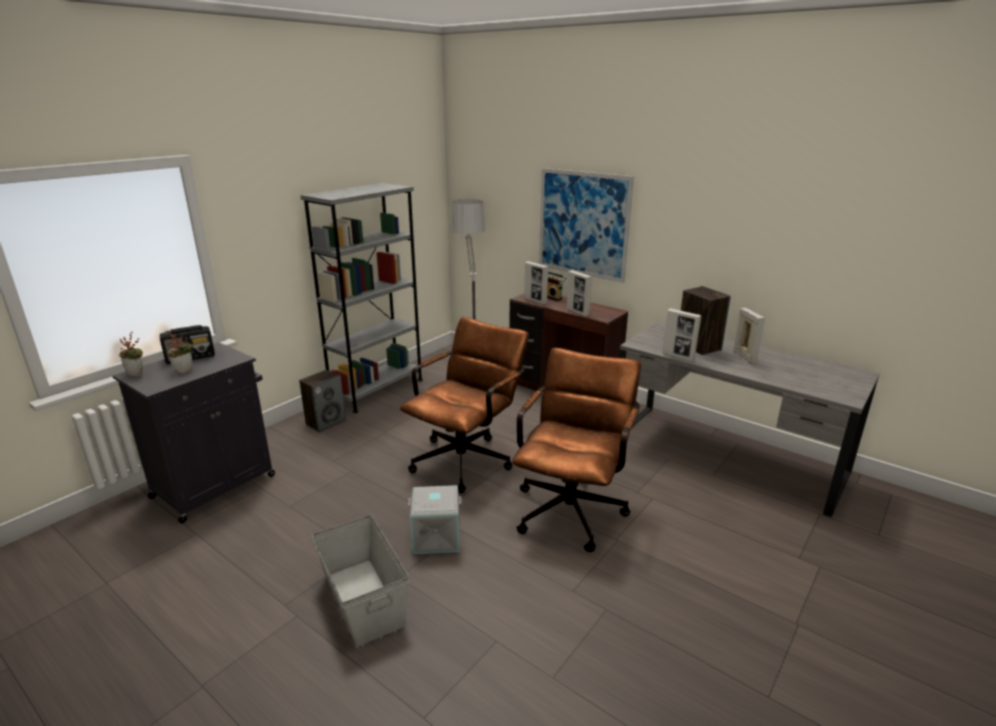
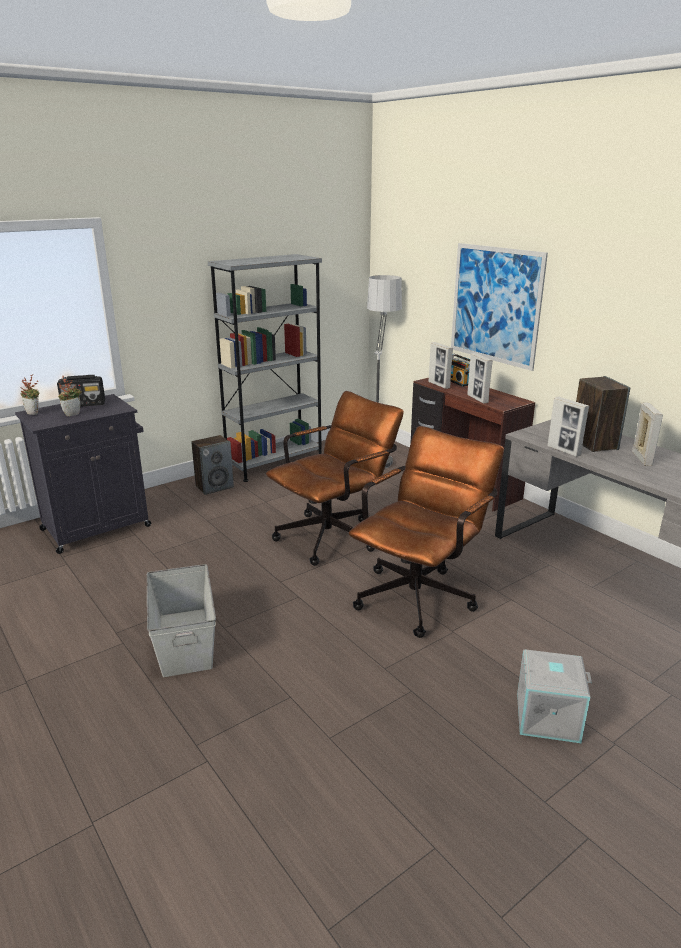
camera: 15 degrees right, 0 degrees up
(437, 536) = (274, 599): grey storage box -> grey storage box (548, 716)

